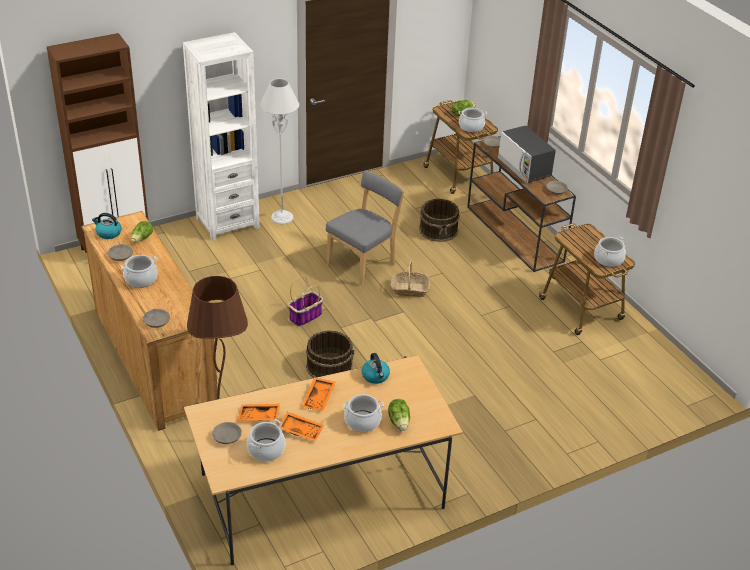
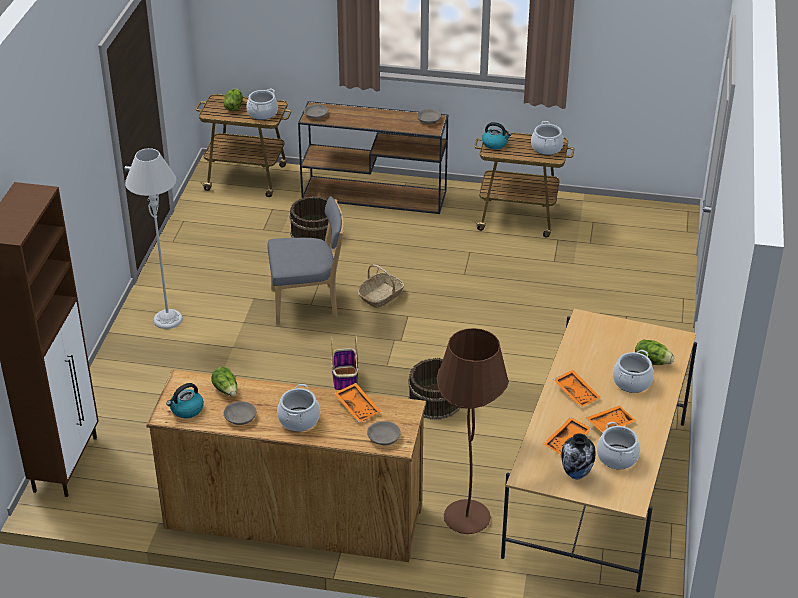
camera: 50 degrees left, 0 degrees up
(177, 297) = (358, 407): none -> orange tray
(226, 437) = (576, 474): grey bowl -> vase
(227, 222) = (127, 360): white bookcase -> none
(363, 263) = (308, 303): grey chair -> grey chair turned 90 degrees clockwise
(375, 376) = (579, 346): kettle -> kettle (495, 144)
(524, 168) = (374, 117): microwave -> none

